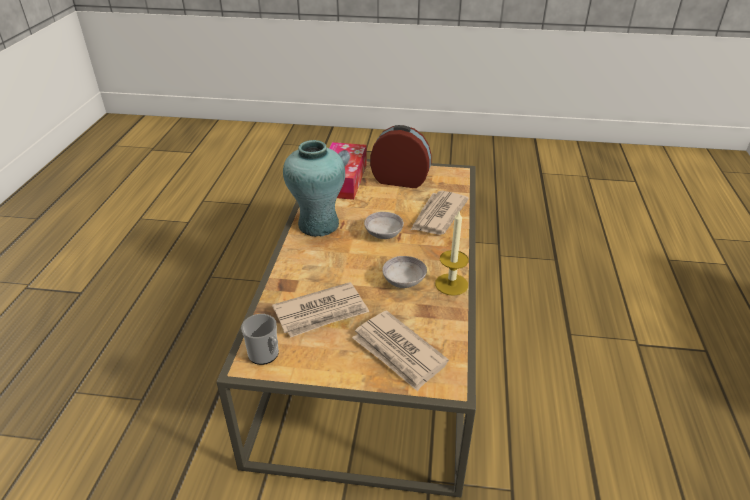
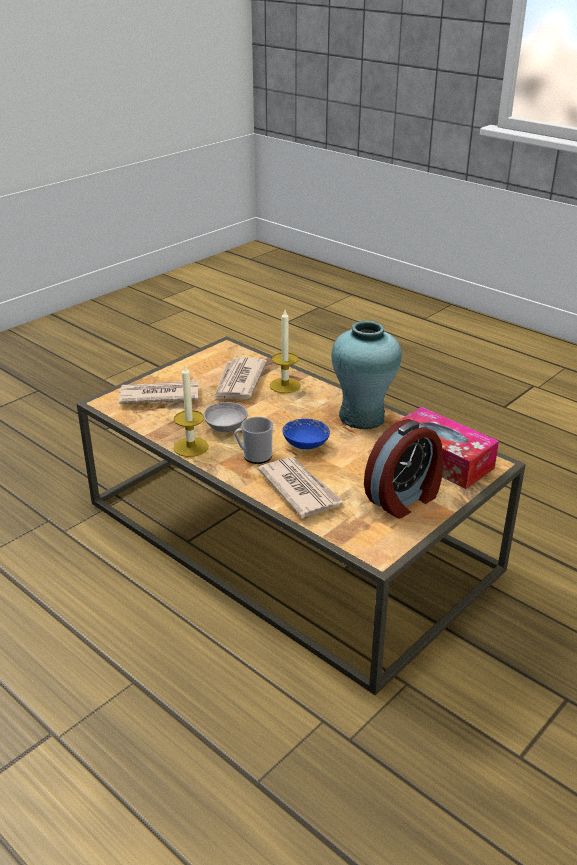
camera: 125 degrees right, 5 degrees down
(266, 355) = (225, 353): mug -> mug (254, 456)
(302, 282) = (285, 385): none -> candle
(383, 234) = (305, 444): grey bowl -> blue bowl

